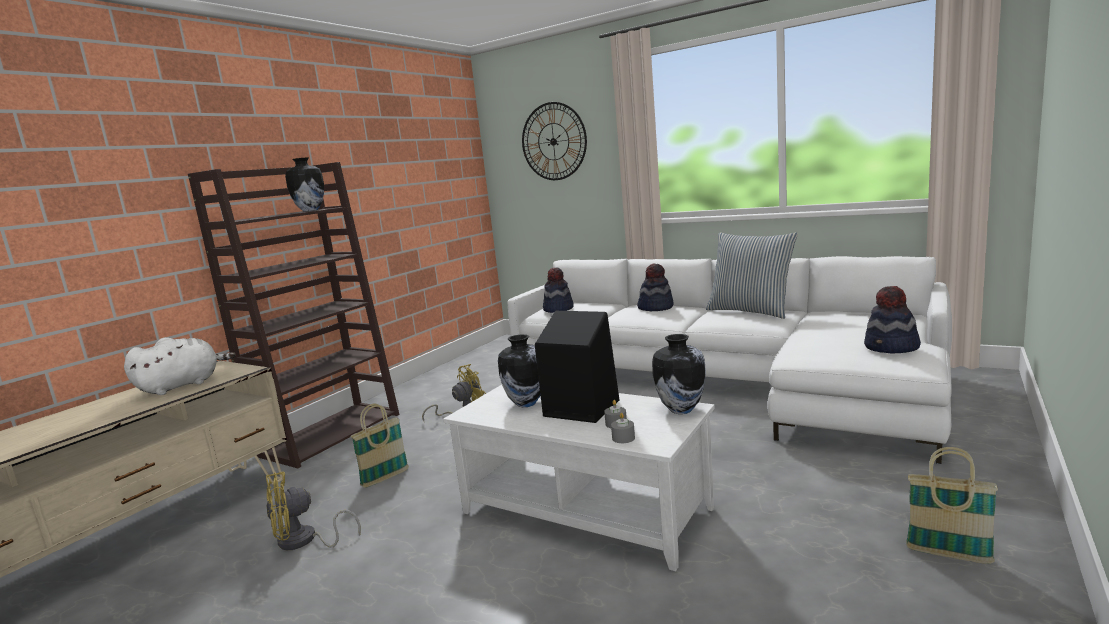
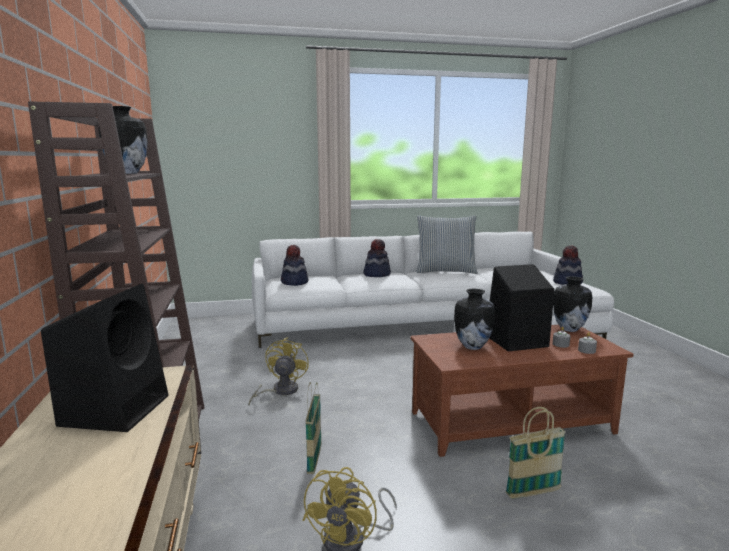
camera: 45 degrees left, 0 degrees up
(183, 385) = (116, 409): white plush toy -> black speaker
(553, 141) = (244, 130): wall clock -> none
(586, 509) = (510, 422): white coffee table -> brown coffee table
(948, 554) = (679, 382): basket -> basket (533, 492)

